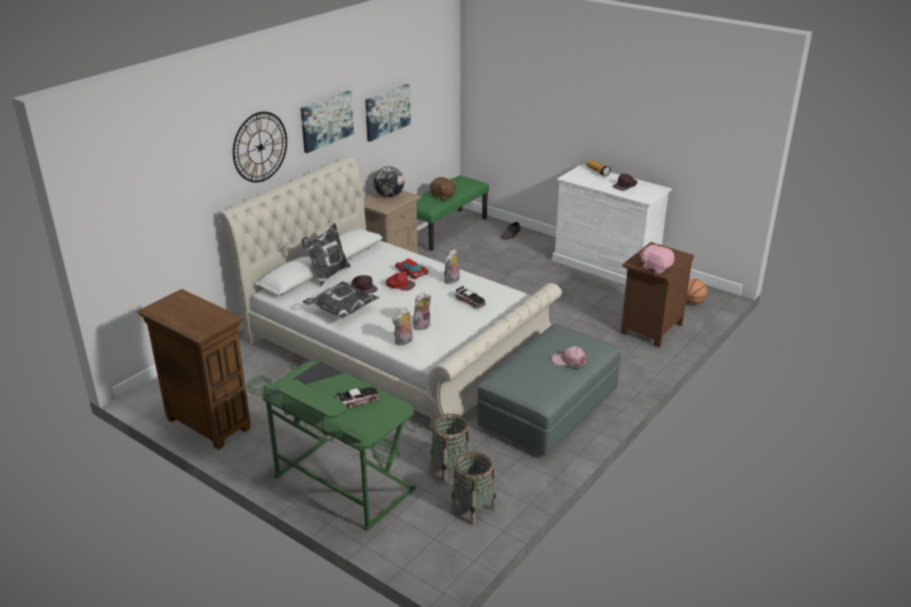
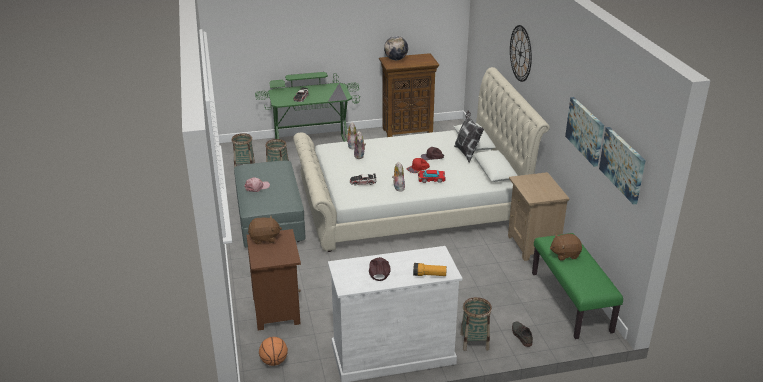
camera: 130 degrees right, 0 degrees up
(326, 121) = (550, 81): picture -> picture (623, 164)
(341, 310) = (414, 142): pillow -> none
(389, 195) = (545, 190): globe -> globe (396, 59)
(544, 246) = (474, 341): none -> basket
(656, 268) = (264, 238): pink plush toy -> brown plush toy

